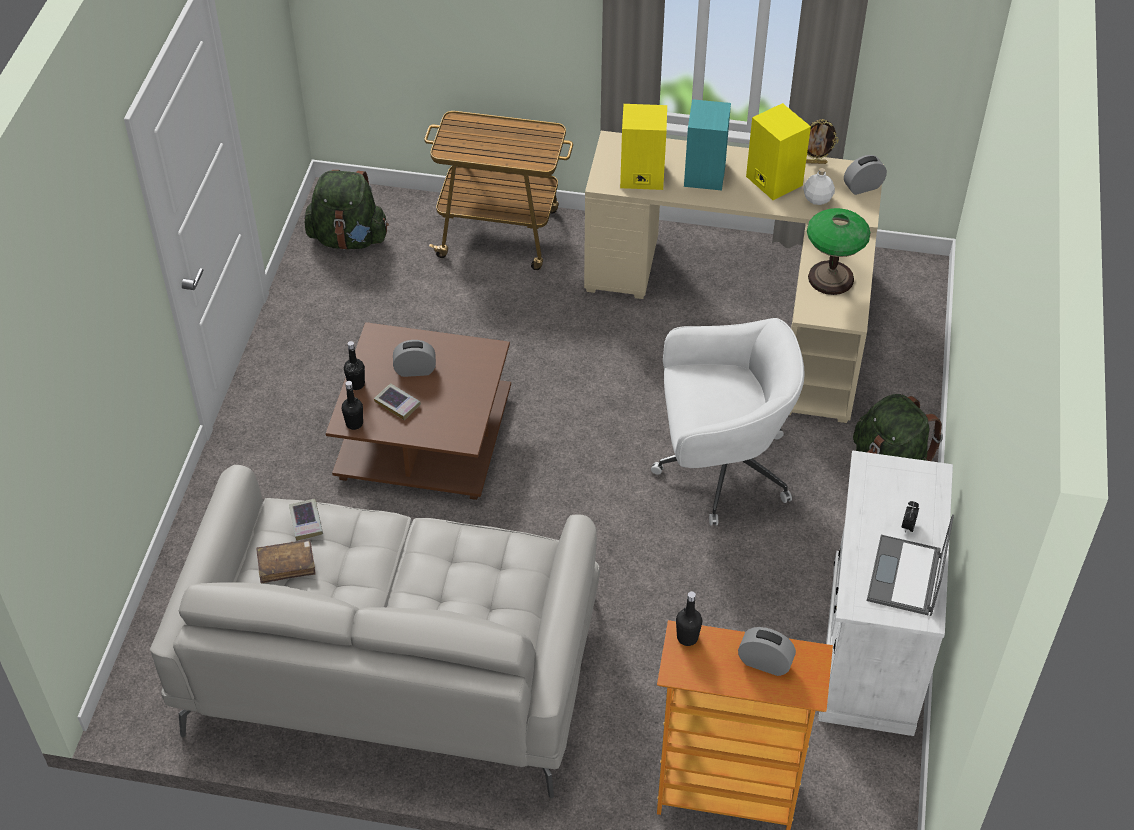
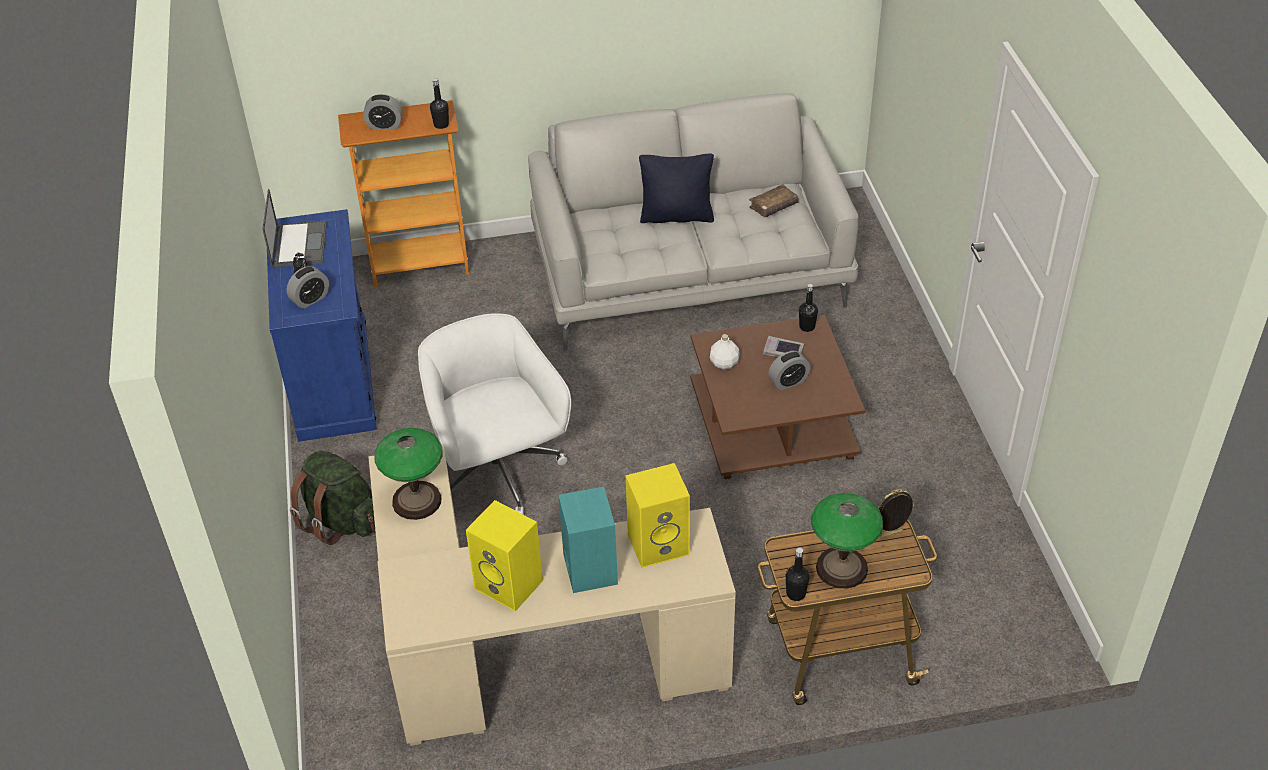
camera: 160 degrees right, 5 degrees down
(306, 522) = (781, 234): book -> none
(349, 238) = (992, 592): green backpack -> none
(356, 384) = (830, 356): black bottle -> black bottle (796, 594)
(407, 595) = (676, 216): none -> black pillow
(506, 137) = (841, 568): none -> table lamp
(720, 469) = (498, 474): white office chair -> white office chair turned 90 degrees clockwise
(816, 162) = (467, 626): picture frame -> picture frame (891, 534)
(818, 199) = (452, 576): white bottle -> white bottle (723, 363)
(863, 187) = (404, 608): alarm clock -> alarm clock (310, 299)
(871, 645) = (334, 379): white cabinet -> blue cabinet

